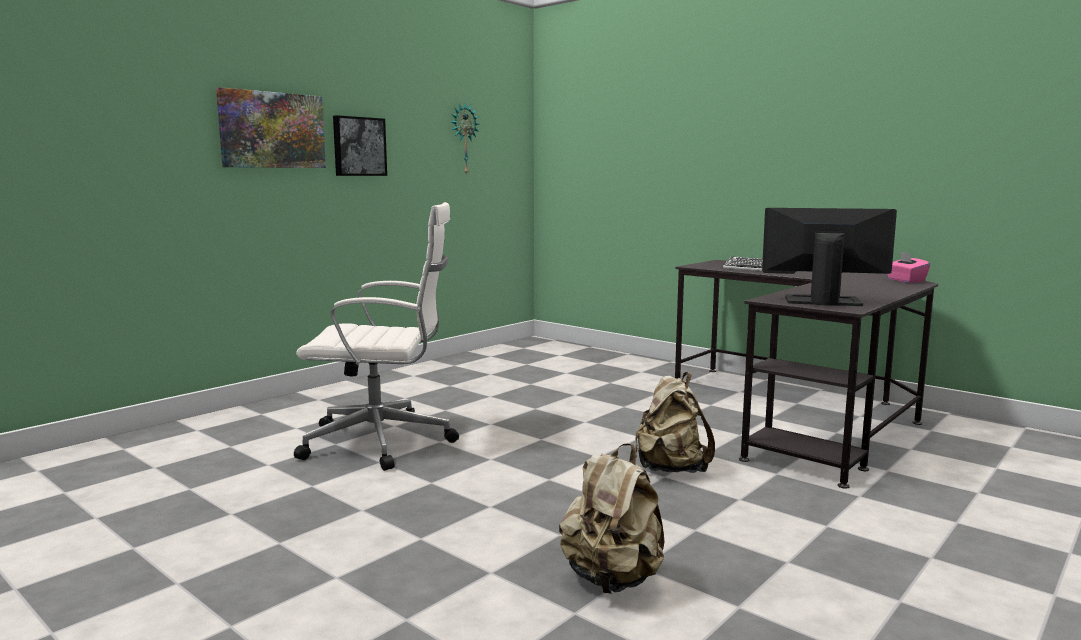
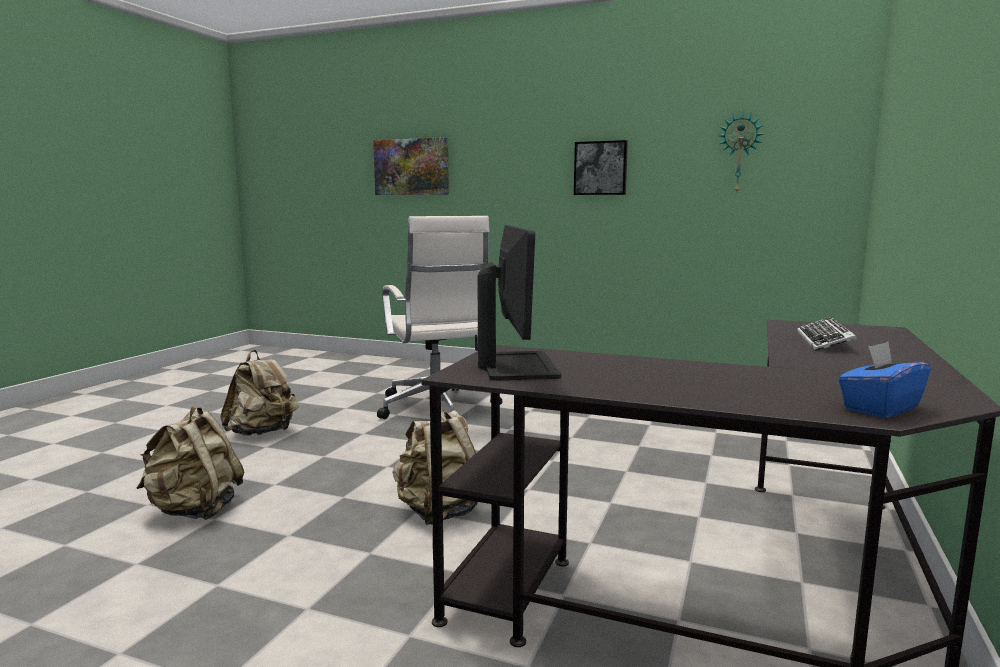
camera: 70 degrees right, 0 degrees up
(272, 130) = (521, 159): picture -> picture (411, 167)
(357, 540) = (262, 433): none -> beige backpack
(905, 280) = (879, 408): pink tissue box -> blue tissue box

